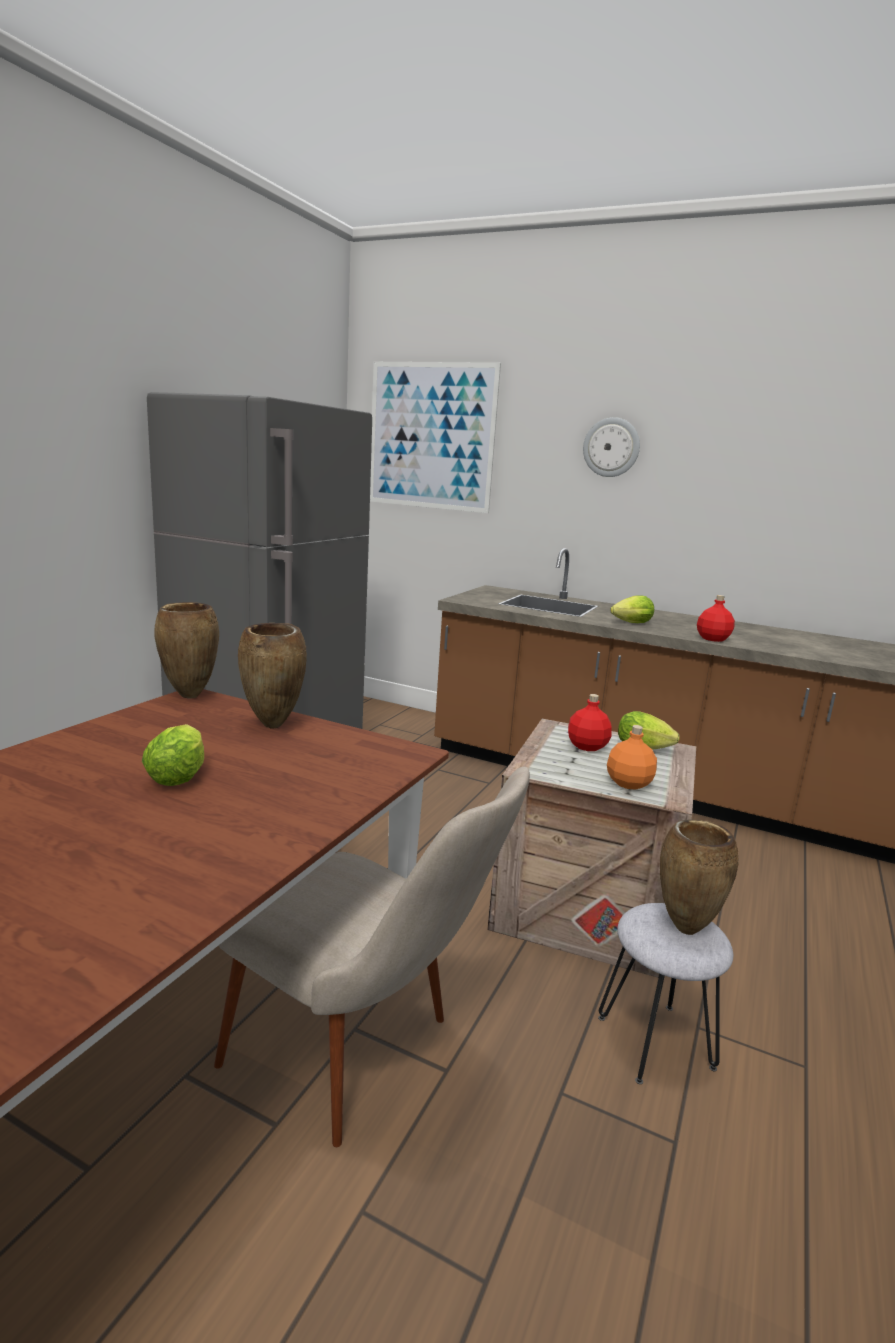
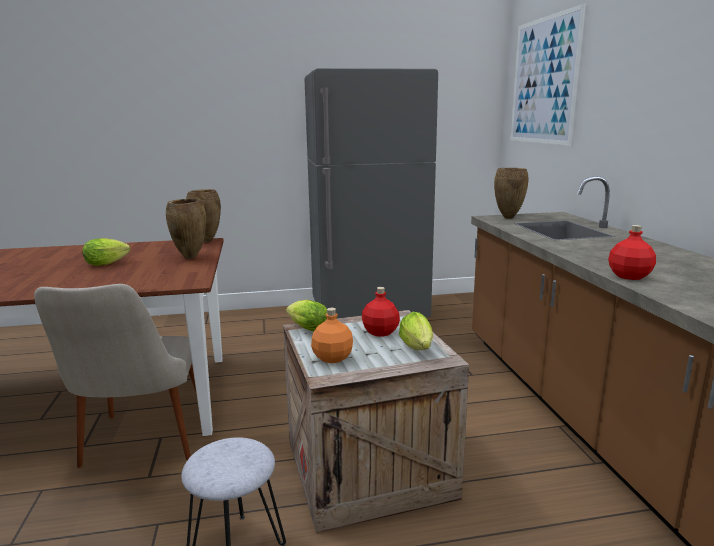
camera: 55 degrees right, 0 degrees up
(611, 447) = (657, 68): wall clock -> none
(629, 623) = (584, 251): lettuce -> lettuce (306, 329)
(684, 928) = (231, 461): brown vase -> brown vase (508, 218)

